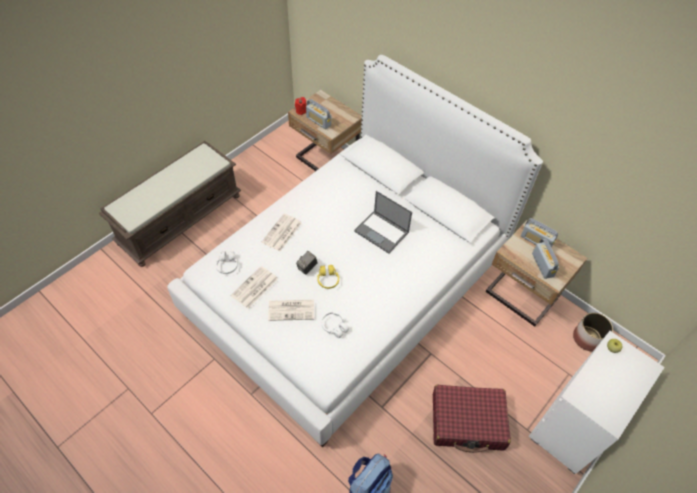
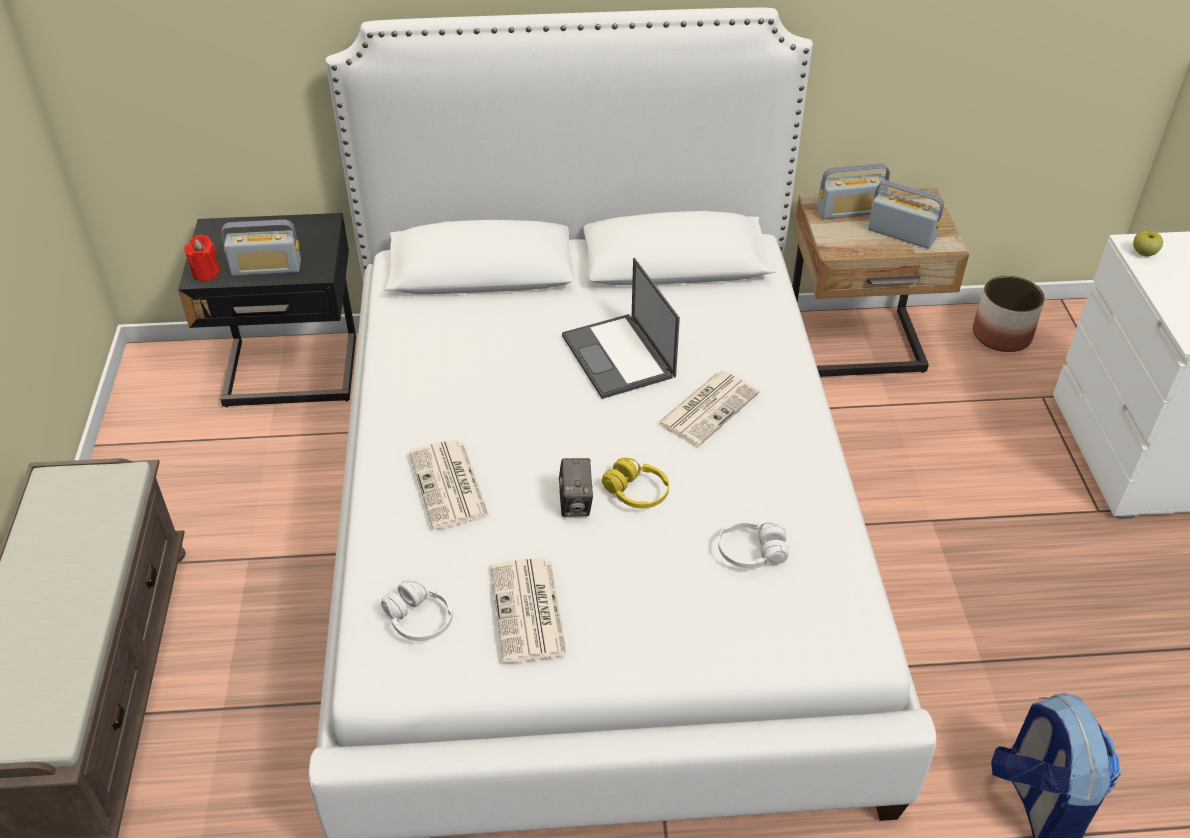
camera: 45 degrees left, 10 degrees down
(292, 310) = (645, 589): newspaper -> newspaper (708, 407)
(326, 161) = (292, 375): beige nightstand -> black nightstand
(382, 232) = (619, 357): laptop -> laptop turned 75 degrees clockwise
(467, 422) = (1024, 572): red suitcase -> none

